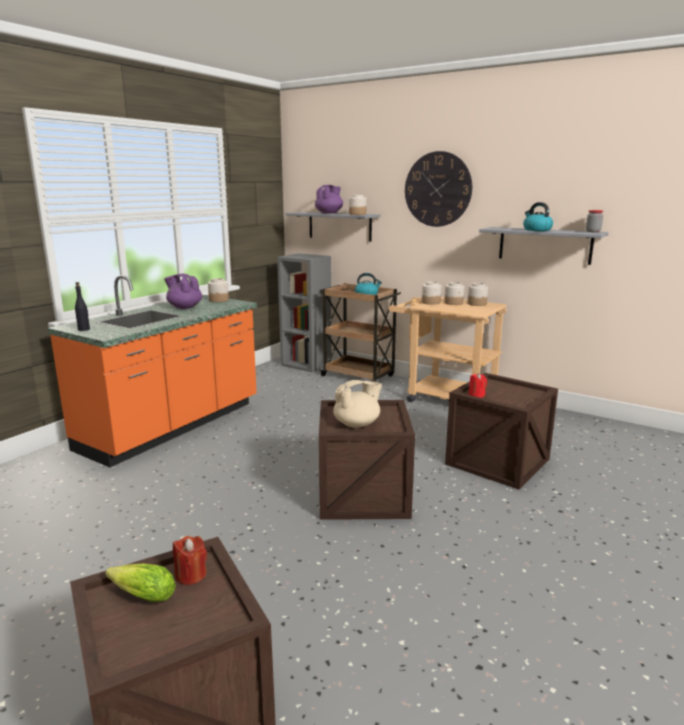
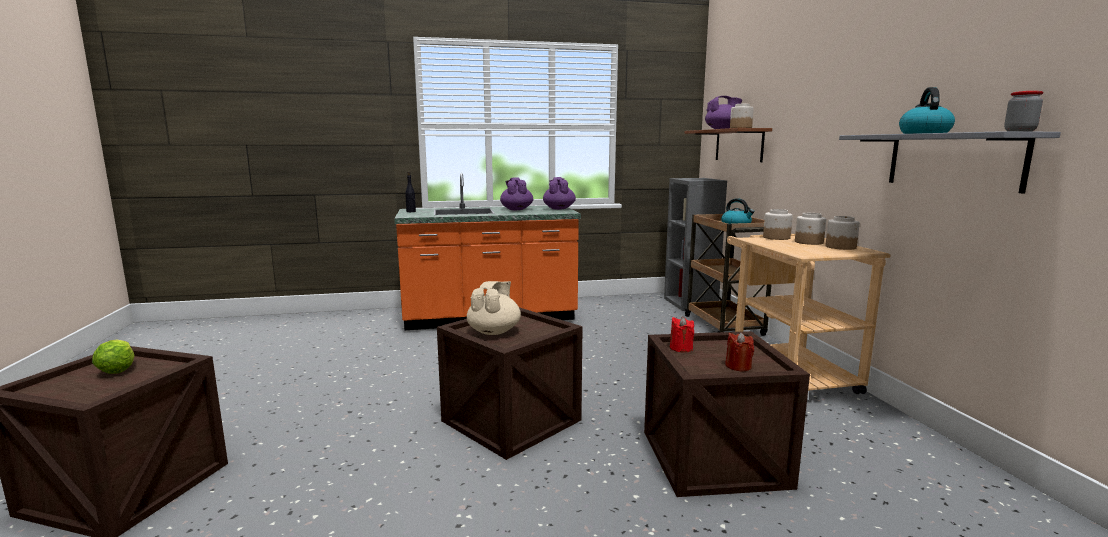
camera: 45 degrees right, 5 degrees down
(191, 575) = (156, 370): red candle -> red candle (738, 366)
(219, 300) = (559, 209): jar -> purple teapot
(339, 226) = (738, 145): grey shelf -> brown shelf
(357, 424) = (494, 331): beige teapot -> beige teapot turned 90 degrees counterclockwise
(437, 189) = (828, 88): wall clock -> none

